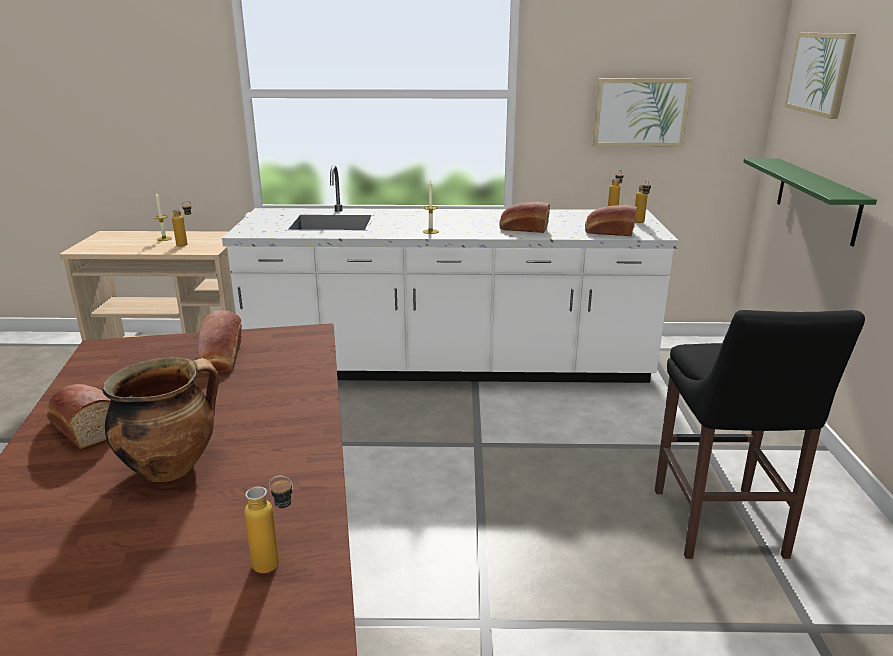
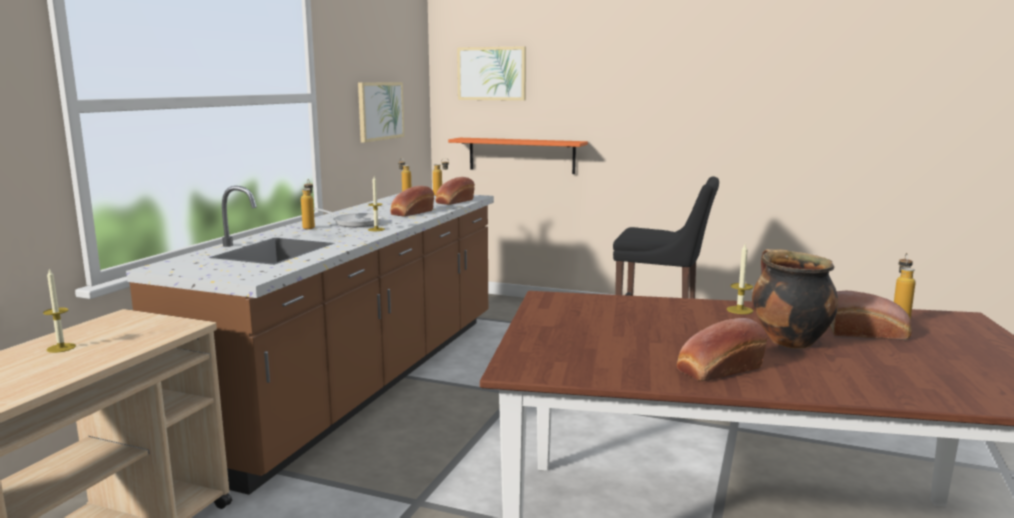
camera: 70 degrees left, 10 degrees down
(186, 244) = (129, 336): bottle -> bottle (309, 227)
(221, 358) = (585, 324): bread -> bread (868, 333)
(293, 433) = (739, 310): none -> candle
(449, 366) = (362, 381): white counter -> brown counter
(453, 221) = (354, 223): none -> frying pan
(817, 199) = (521, 155): green shelf -> orange shelf

